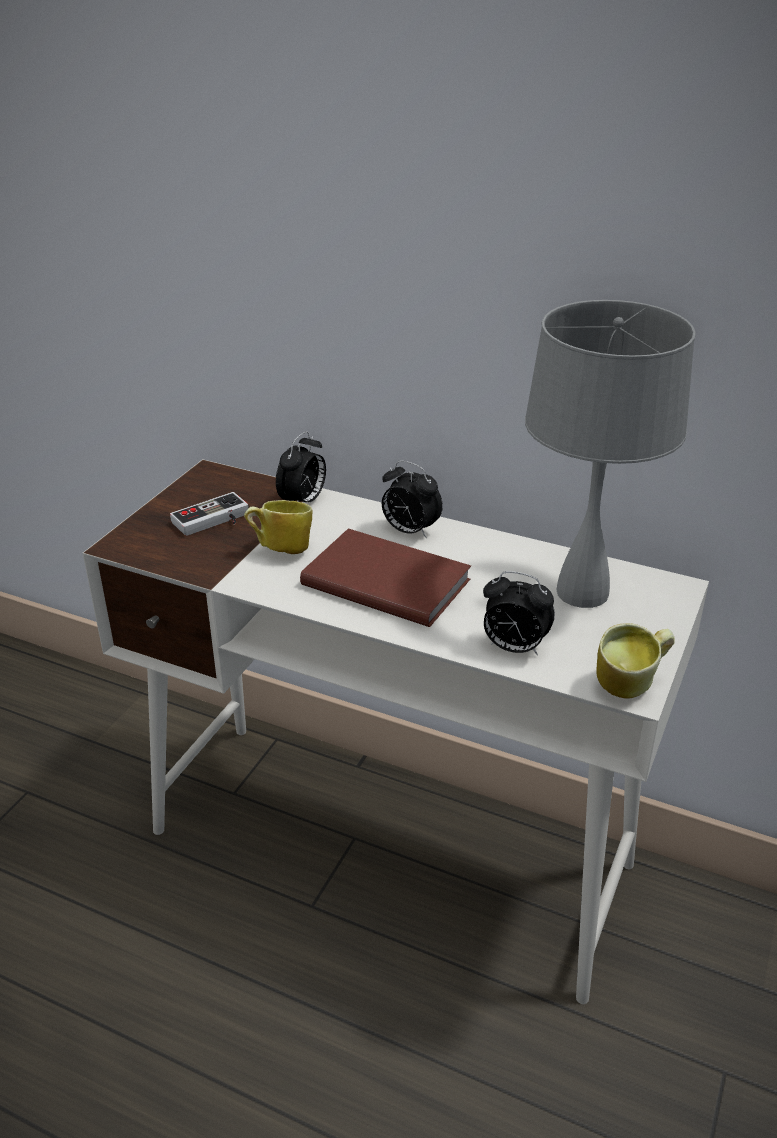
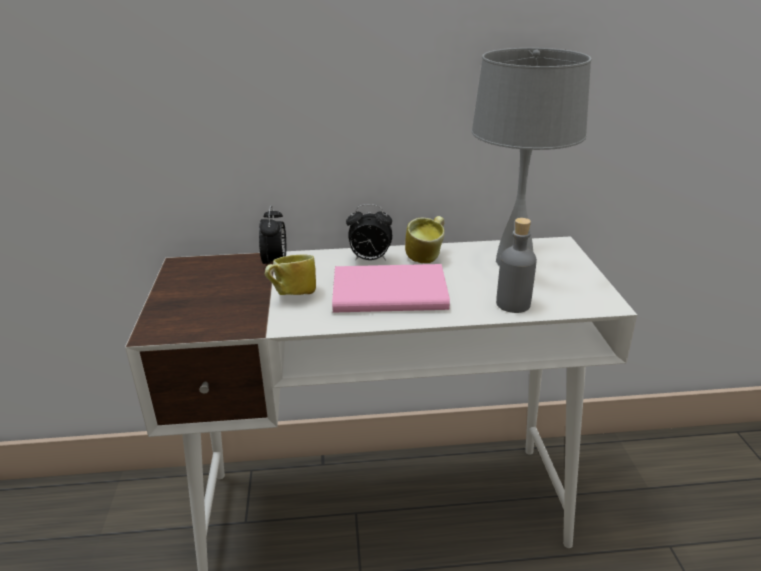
camera: 30 degrees left, 5 degrees down
(214, 521) = (219, 293): game controller -> none
(386, 580) = (388, 292): brown book -> pink book
(513, 648) = (513, 304): alarm clock -> grey bottle
(630, 686) = (601, 302): mug -> mug (427, 257)

